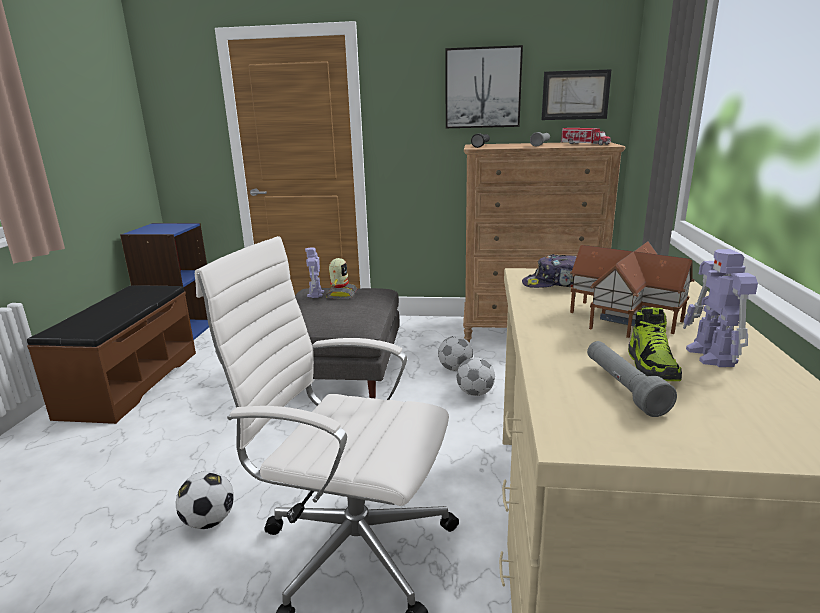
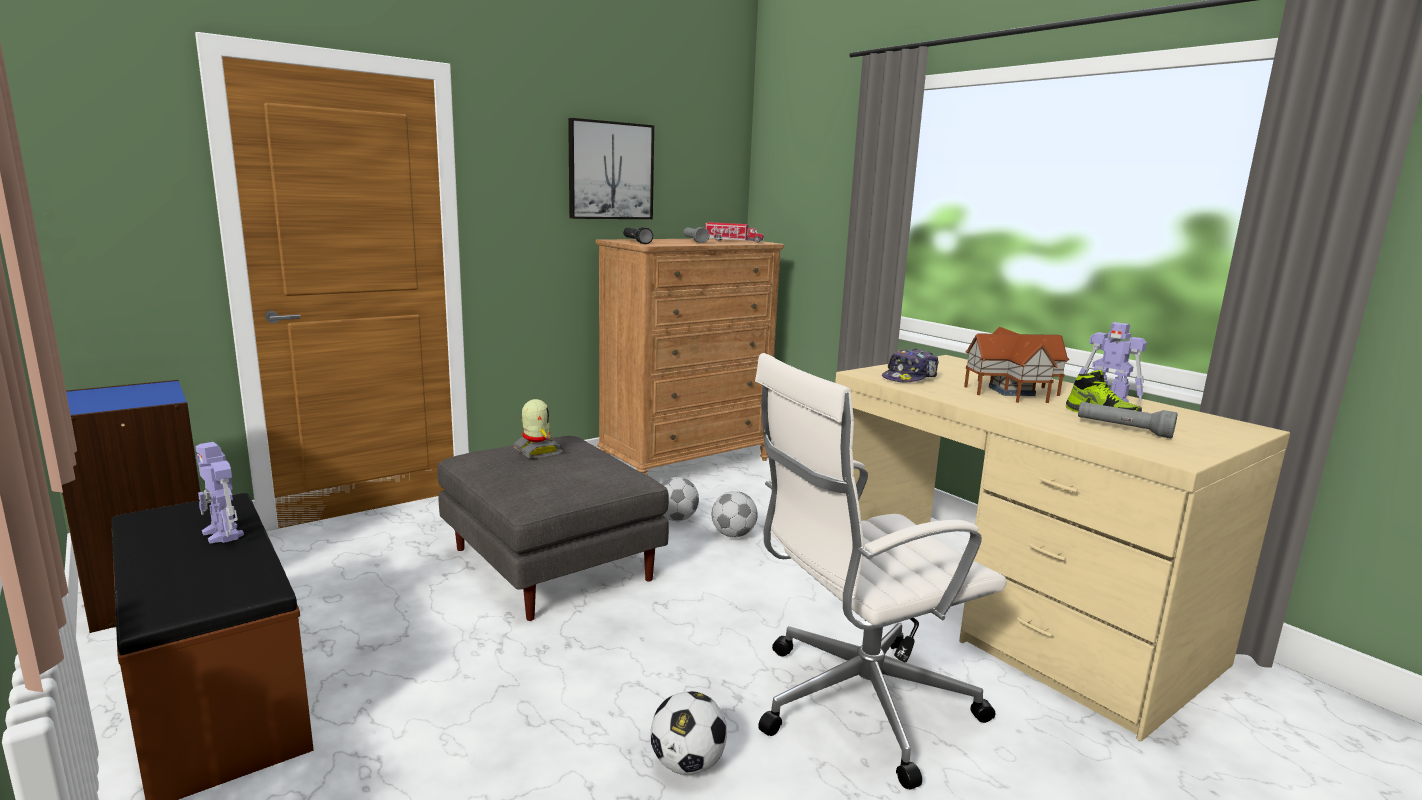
camera: 45 degrees left, 5 degrees down
(315, 294) = (499, 458): toy robot -> toy robot (223, 534)
(575, 95) = (701, 186): picture -> none

